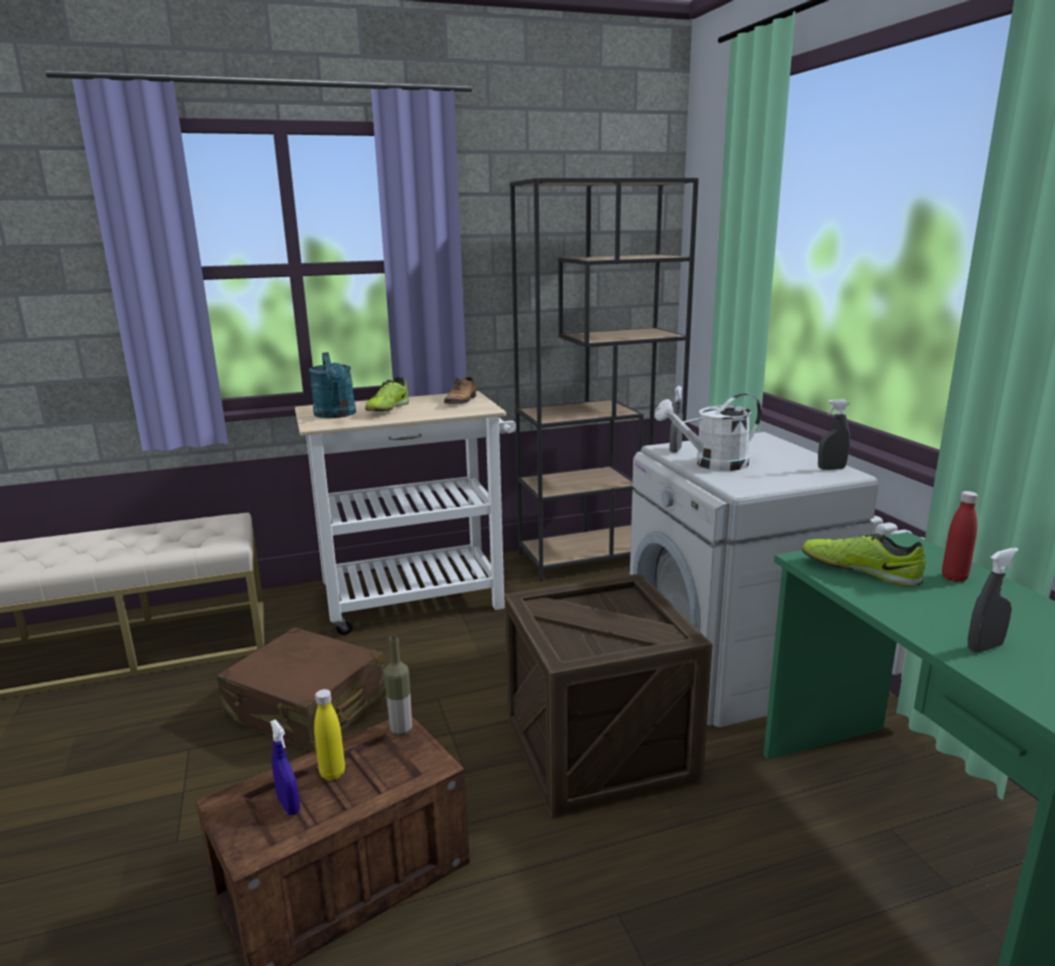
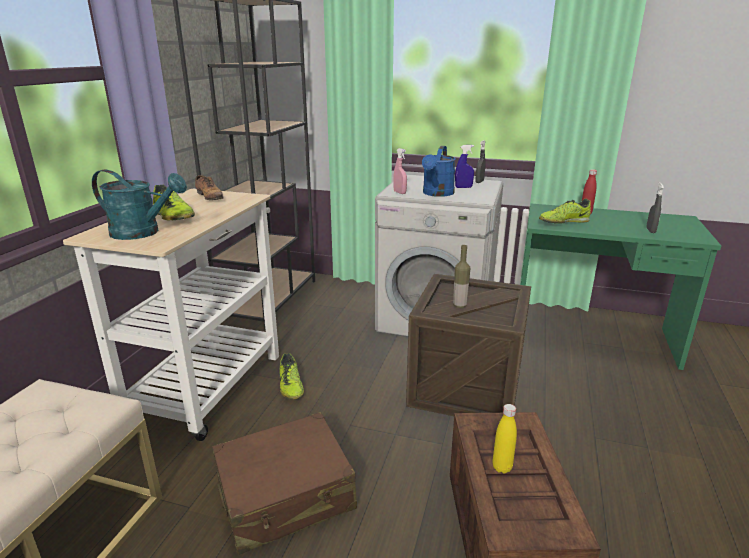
camera: 55 degrees left, 5 degrees up
(288, 805) = (526, 499): blue spray bottle -> blue spray bottle (463, 187)
(401, 730) = (475, 422): bottle -> bottle (459, 305)
(462, 638) = (290, 386): none -> shoe
(675, 450) = (399, 192): grey spray bottle -> pink spray bottle
(712, 464) = (437, 194): white watering can -> blue watering can

